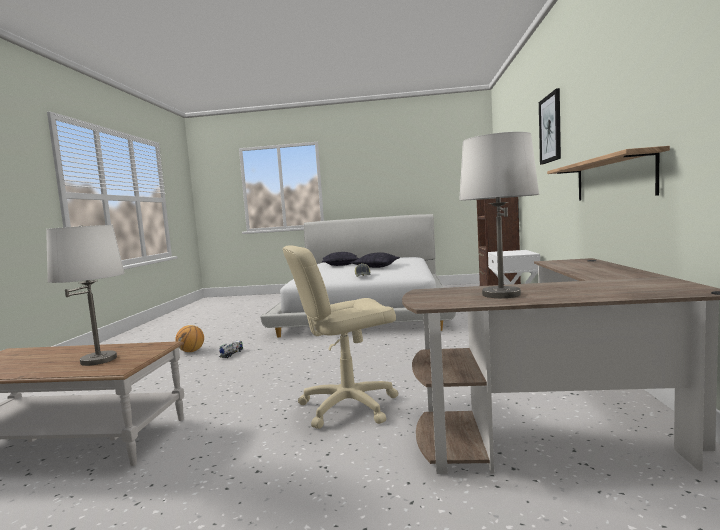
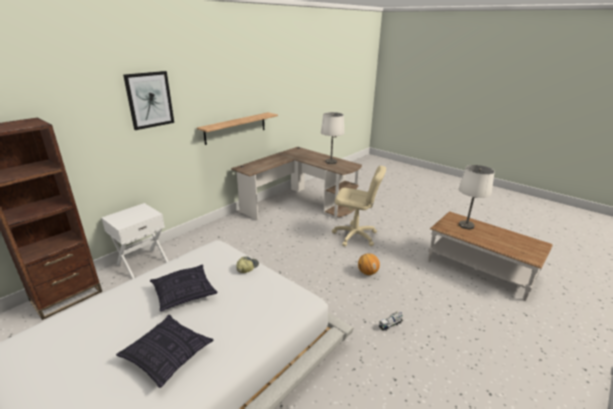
camera: 145 degrees left, 20 degrees up
(191, 351) = (427, 357): basketball -> basketball (367, 272)

